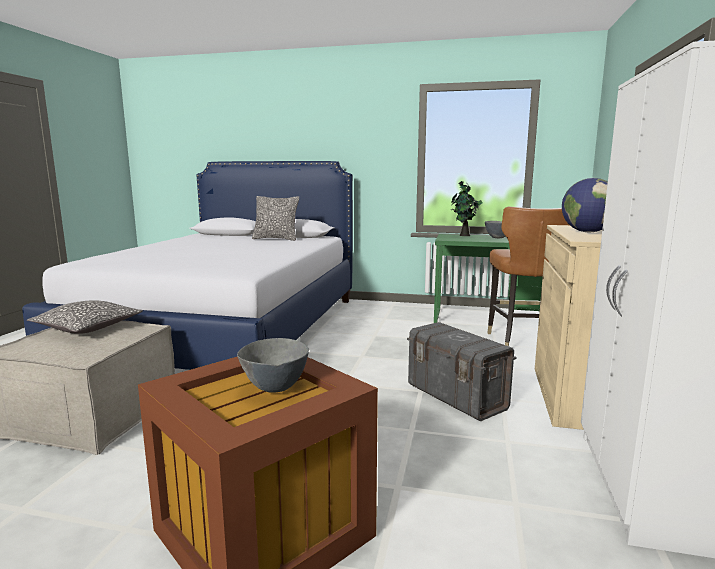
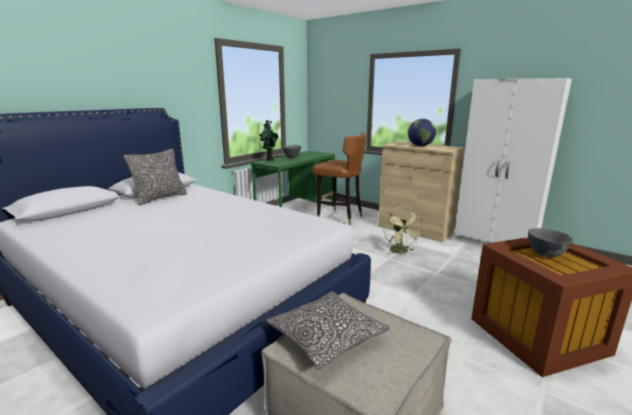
camera: 65 degrees left, 5 degrees up
(456, 397) = (401, 252): grey storage box -> green fan

